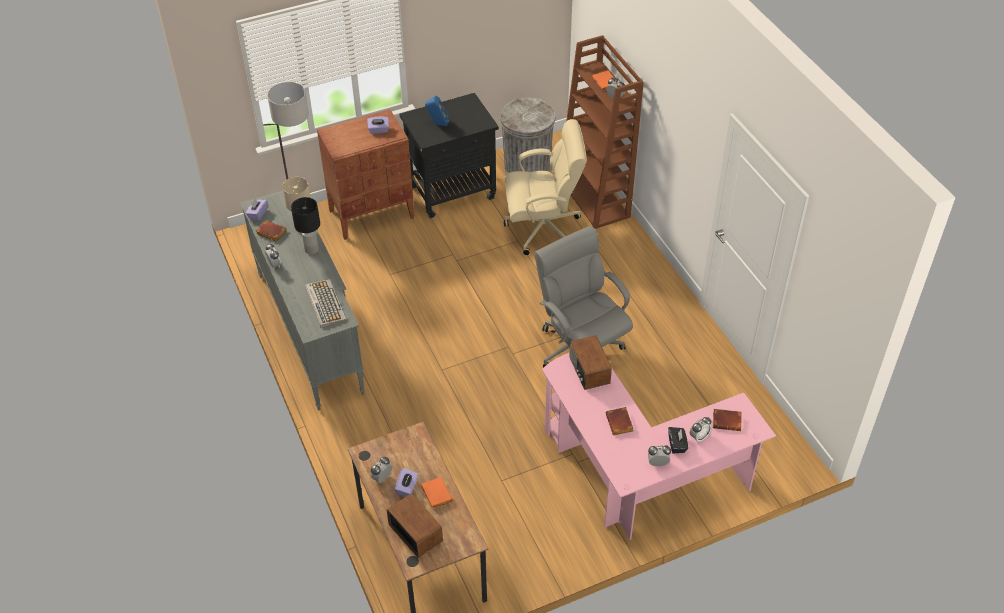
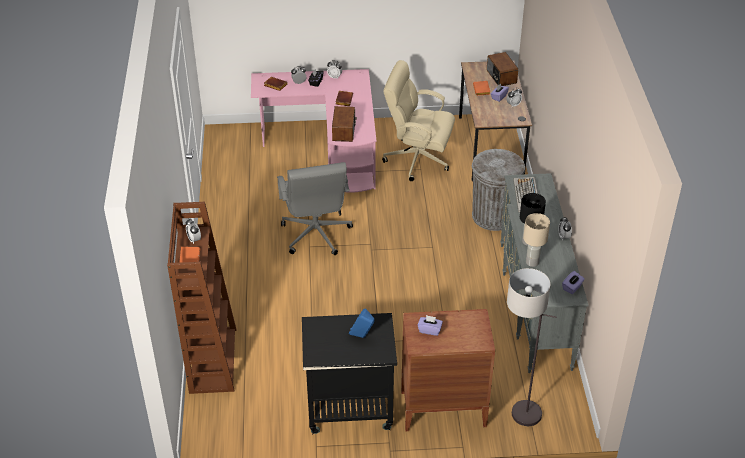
camera: 160 degrees left, 5 degrees down
(270, 233) = (563, 266): brown book -> none
(527, 169) = (257, 415): grey trash can -> grey trash can (493, 216)
(543, 229) = (282, 342): beige office chair -> beige office chair (417, 159)

